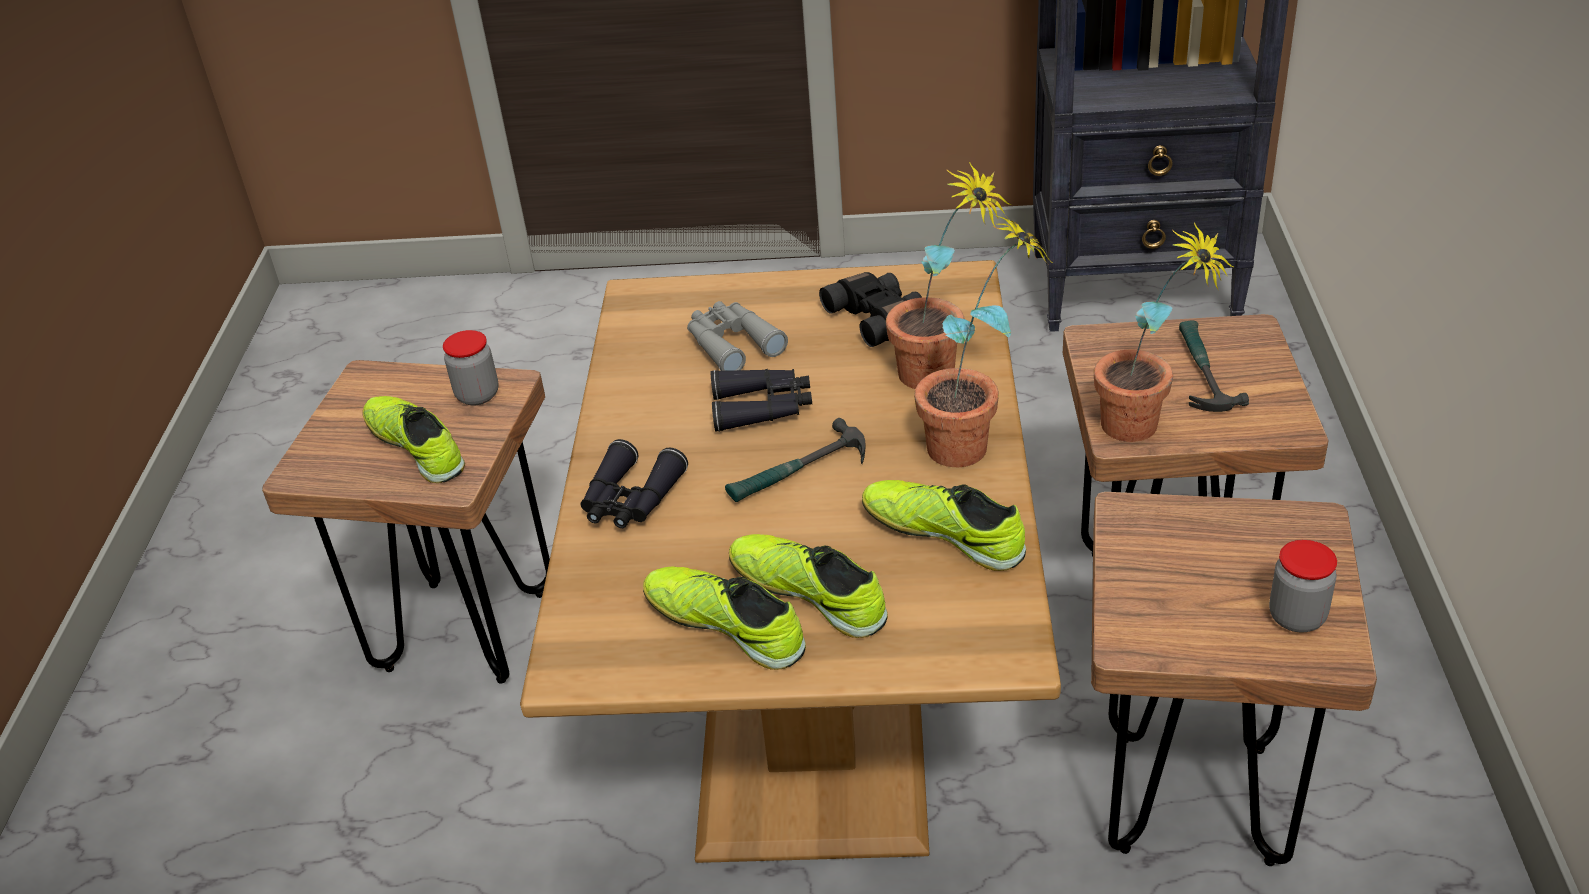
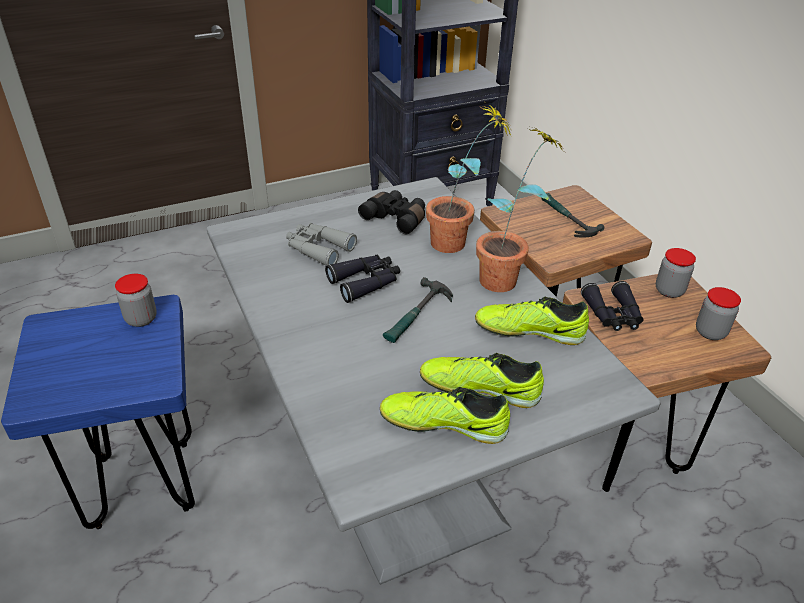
camera: 30 degrees left, 0 degrees up
(416, 447) = (115, 363): shoe -> none
(466, 630) = (143, 483): brown stool -> blue stool
(630, 500) = (320, 359): black binoculars -> black binoculars (613, 315)
(818, 706) = (398, 462): brown dining table -> grey dining table
(1145, 431) = (563, 254): potted plant -> none
(1283, 533) = (669, 291): none -> jar

